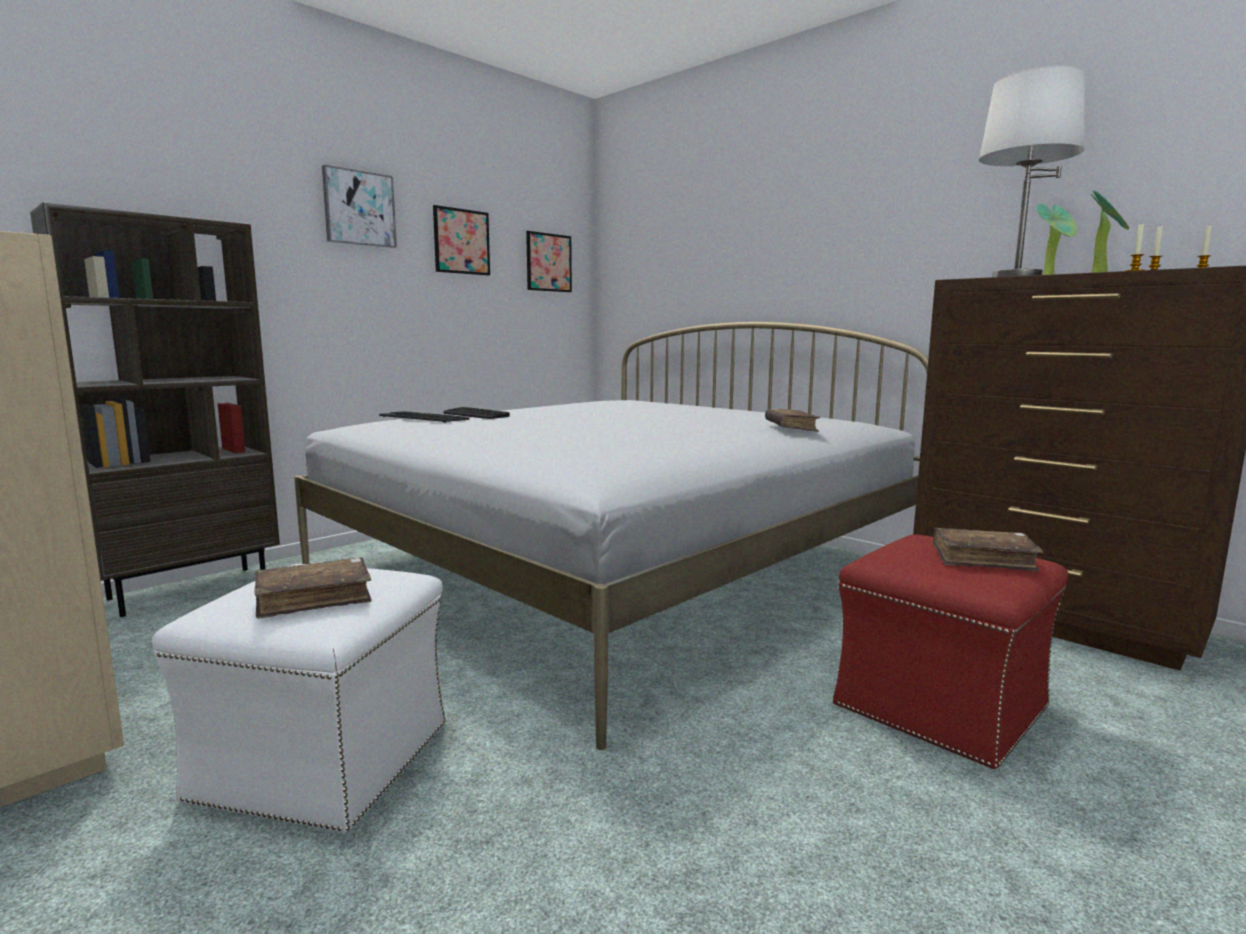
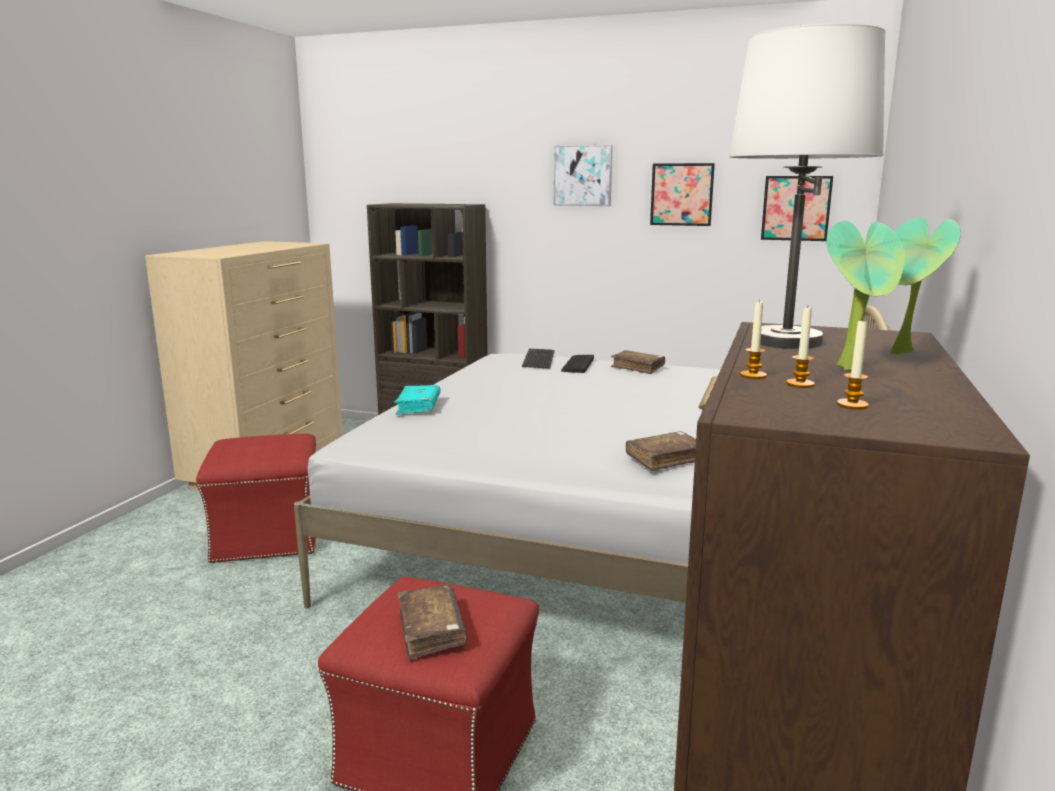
camera: 65 degrees right, 5 degrees up
(314, 599) = (245, 451): brown book -> brown book (638, 368)
(325, 759) = (269, 537): white ottoman -> red ottoman
(533, 451) = (418, 407): none -> turquoise book

